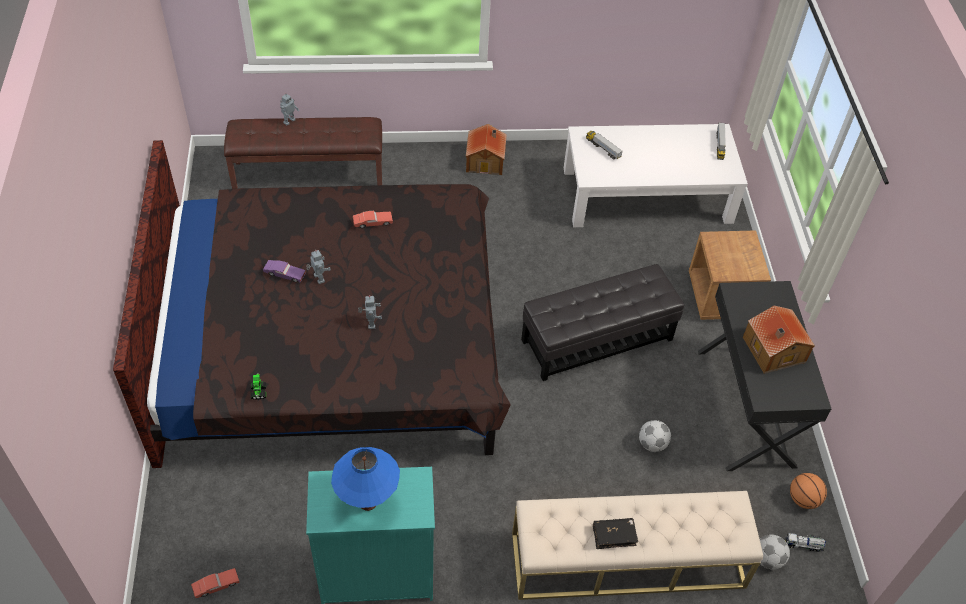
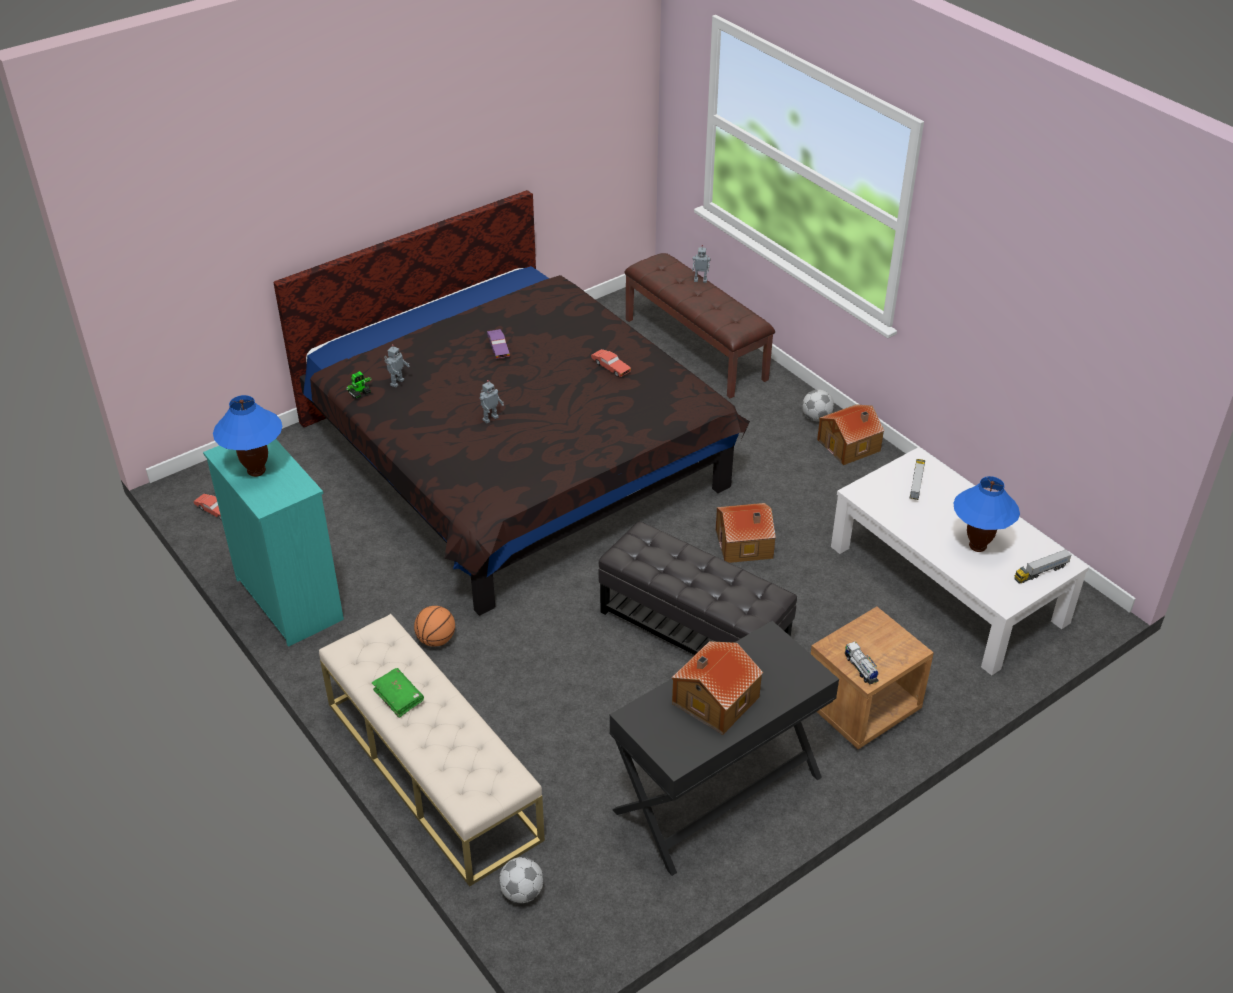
camera: 60 degrees right, 10 degrees down
(318, 278) = (512, 368): toy robot -> toy robot (396, 382)
(537, 267) = (745, 544): none -> toy house
(614, 535) = (398, 696): black book -> green book
(652, 444) = (595, 731): football -> football (816, 418)
(678, 157) = (977, 546): none -> blue table lamp
(803, 499) = (631, 897): basketball -> basketball (436, 640)
(803, 545) = (566, 920): toy truck -> toy truck (861, 668)

